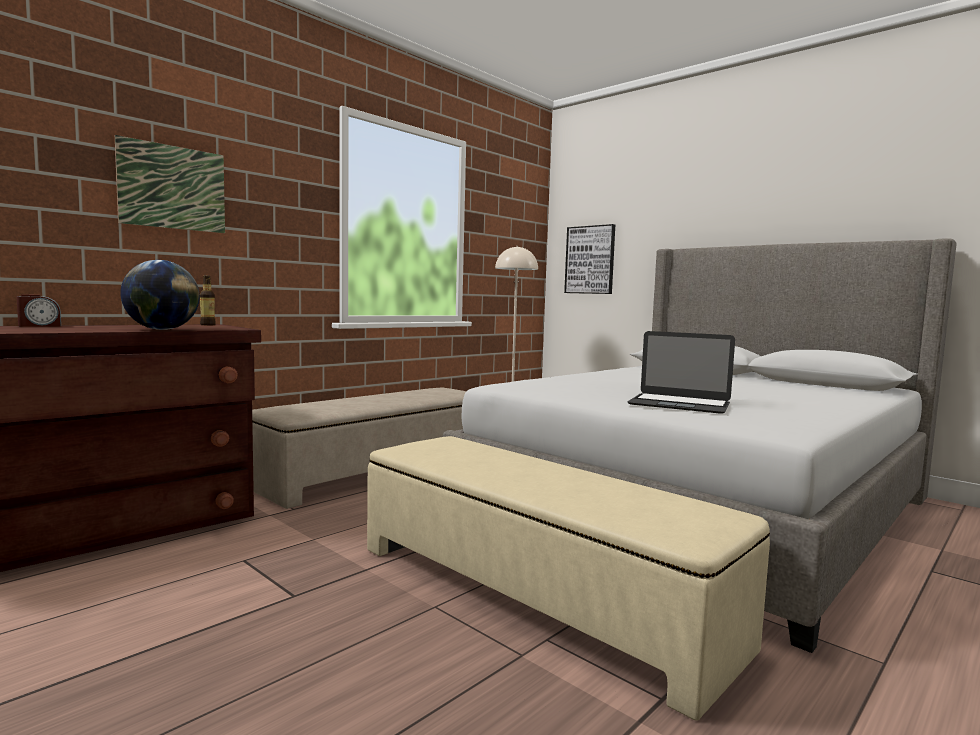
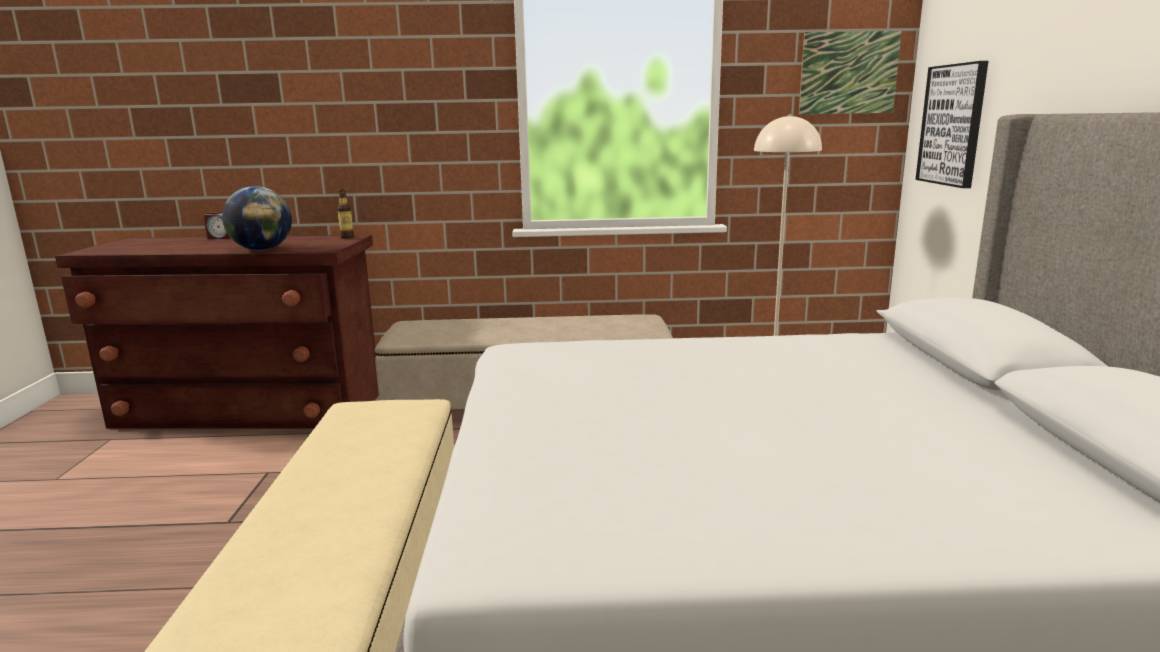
camera: 45 degrees right, 10 degrees up
(173, 187) = (328, 100): picture -> picture (848, 73)
(679, 404) = (571, 444): laptop -> none

